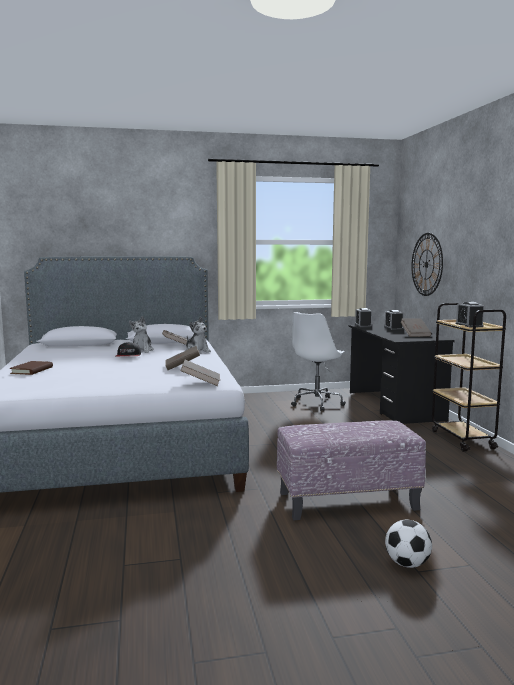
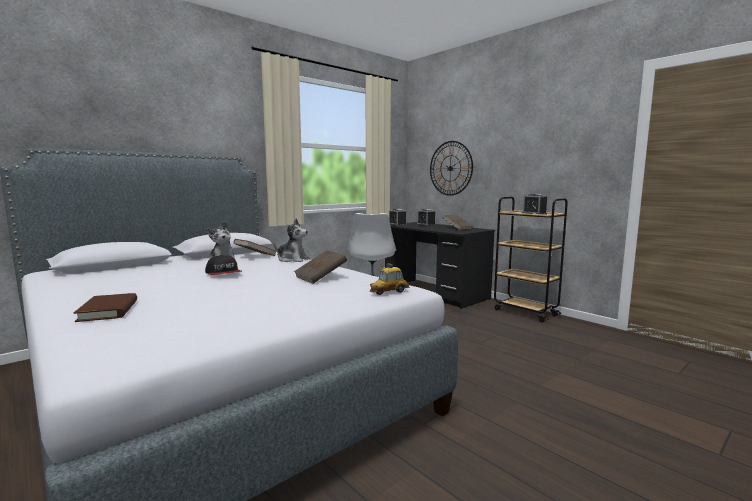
camera: 30 degrees left, 0 degrees up
(201, 383) = (389, 292): brown book -> toy car
(347, 501) = (548, 394): ottoman -> none
(407, 564) = (699, 449): football -> none

